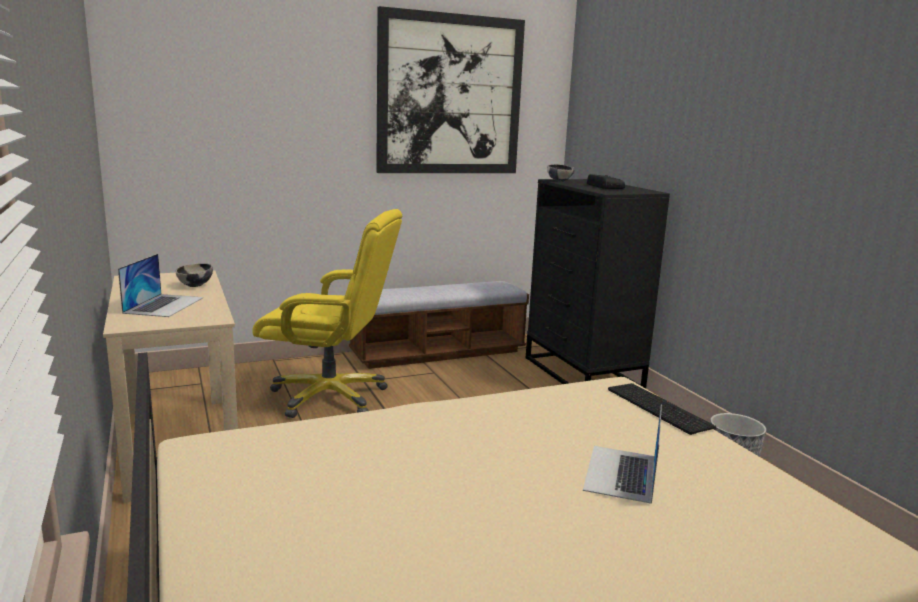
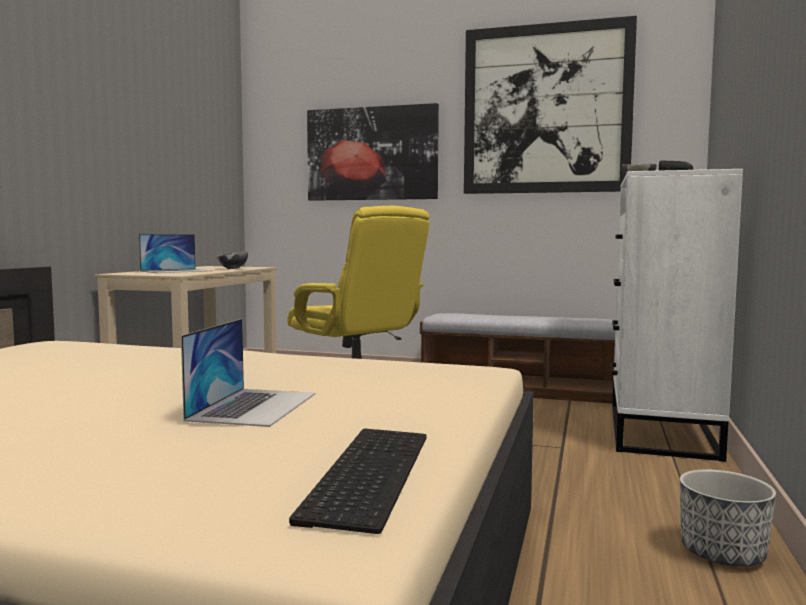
camera: 40 degrees right, 10 degrees down
(276, 127) = (372, 154): none -> picture
(582, 374) = (661, 432): black dresser -> white dresser
(621, 473) = (254, 406): laptop -> laptop turned 135 degrees clockwise
(656, 407) = (464, 385): keyboard -> keyboard (365, 472)

